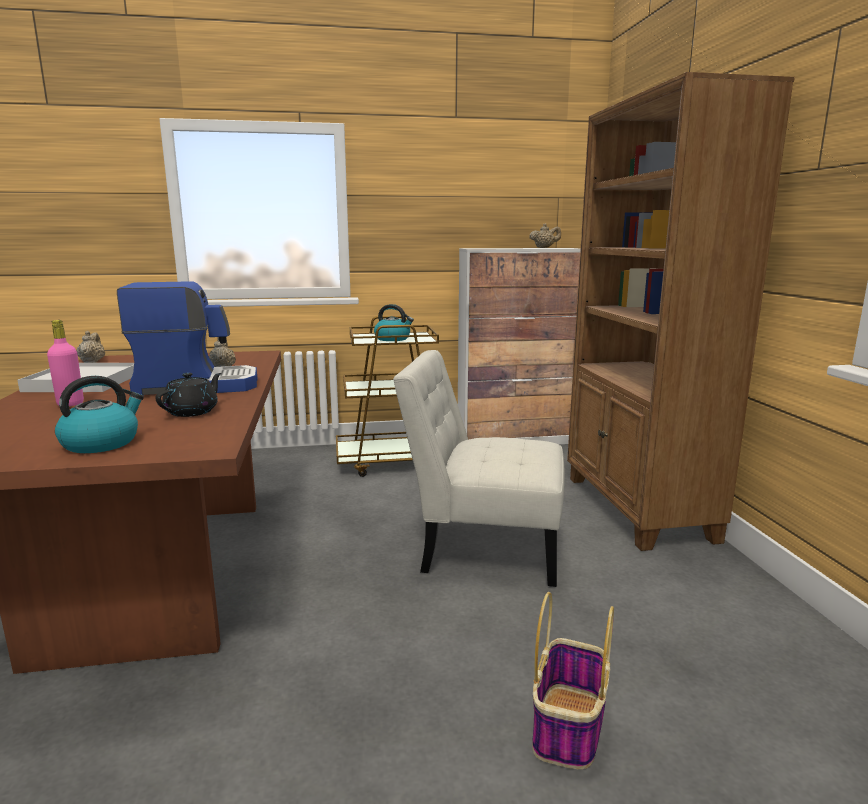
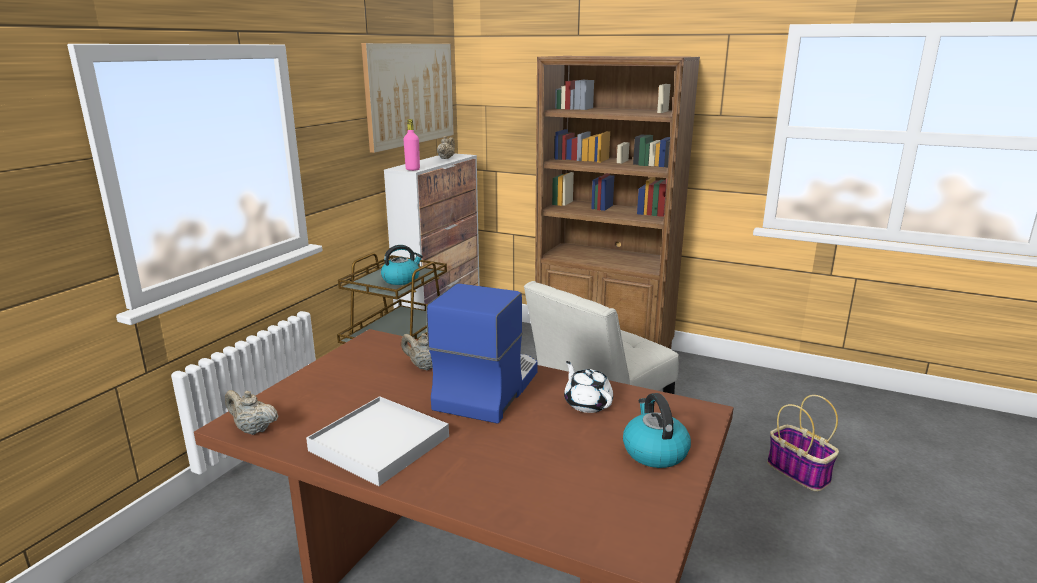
camera: 55 degrees left, 5 degrees up
(70, 404) = (484, 457): pink bottle -> pink bottle (412, 169)
(193, 412) = (587, 403): black teapot -> white teapot
(514, 179) = (410, 94): none -> picture

